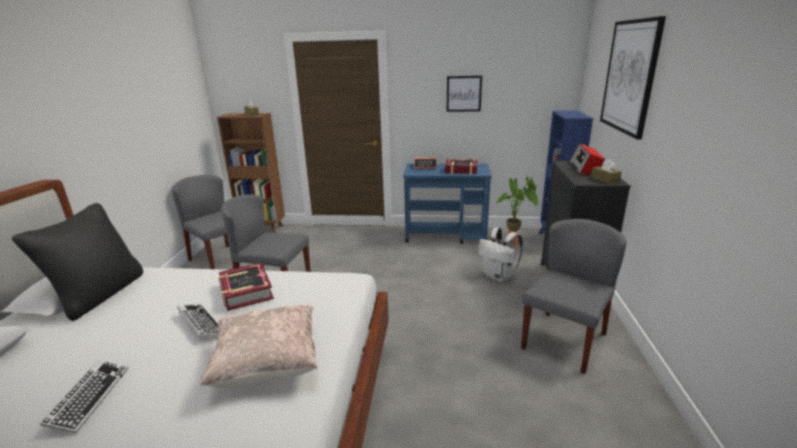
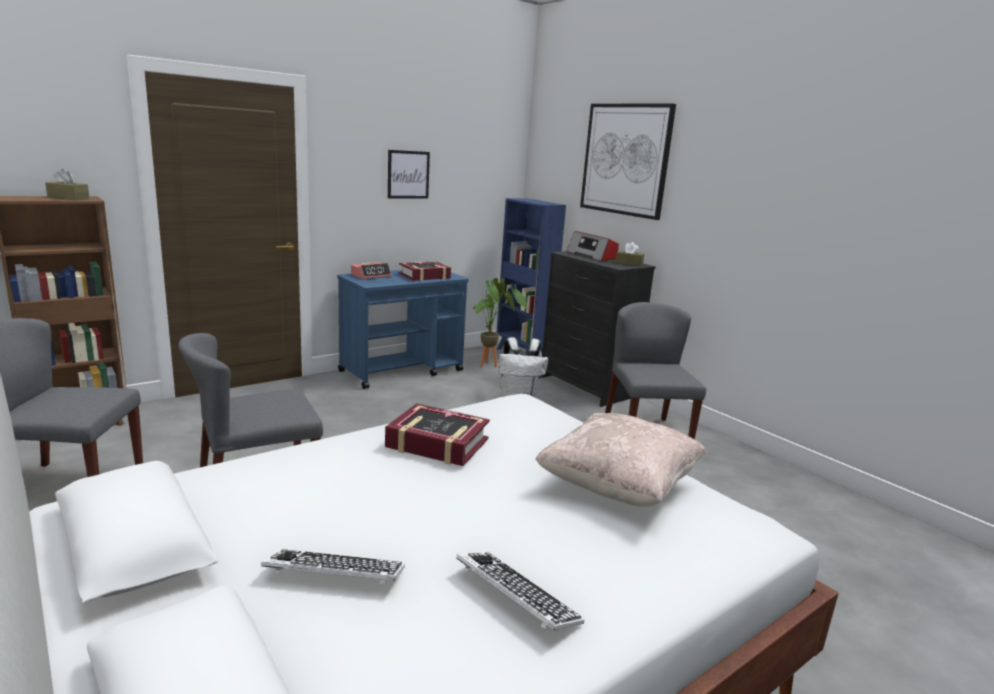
camera: 45 degrees left, 5 degrees down
(99, 294) = (200, 522): black pillow -> none
(201, 324) = (465, 487): keyboard -> keyboard (334, 574)

